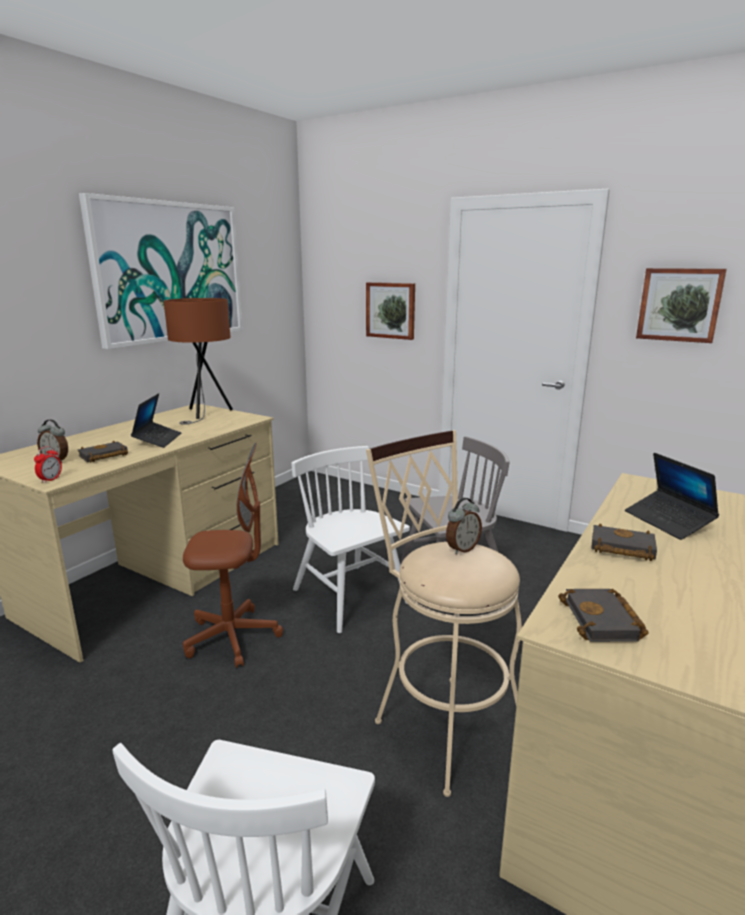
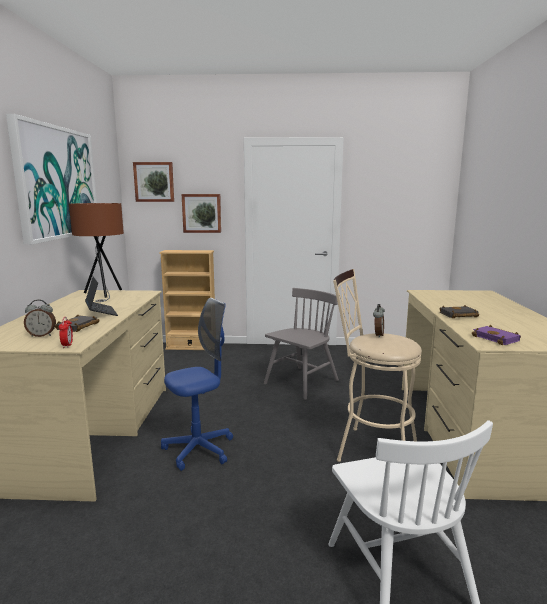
camera: 30 degrees left, 5 degrees down
(232, 637) = (199, 450): brown office chair -> blue office chair
(350, 597) = (251, 406): white chair -> none
(365, 491) = (191, 347): none -> beige bookcase
(604, 622) = (497, 338): black book -> purple book
(668, 521) = (457, 303): laptop -> none
(679, 304) = (386, 202): picture -> picture (154, 182)

